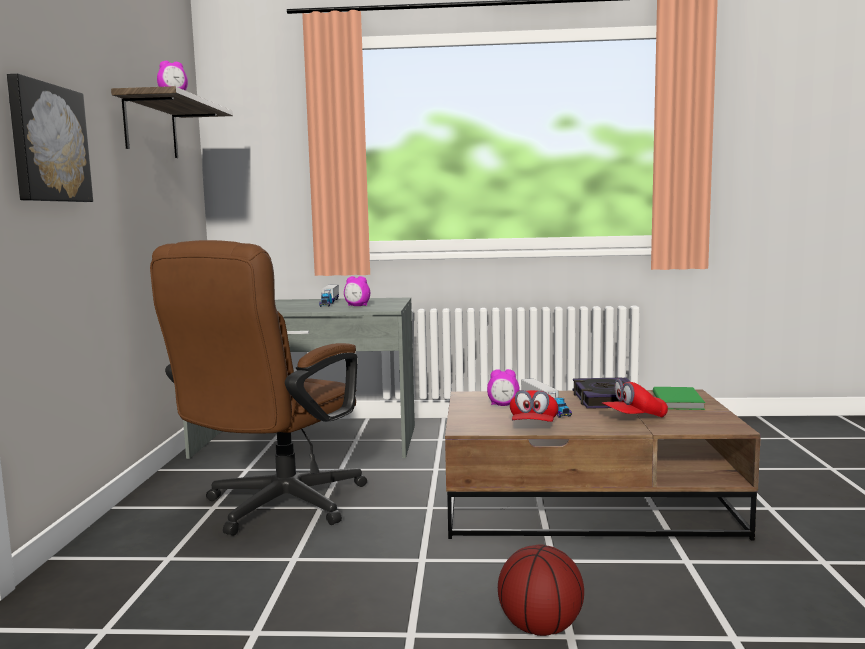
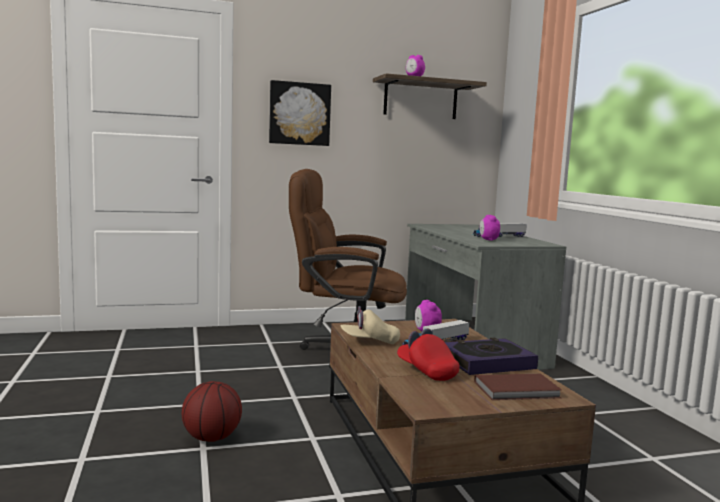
camera: 70 degrees right, 0 degrees up
(533, 427) = (369, 342): red cap -> beige cap
(679, 401) = (518, 390): green book -> brown book

